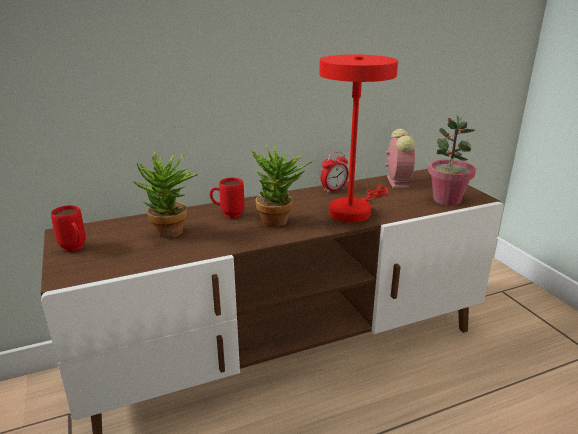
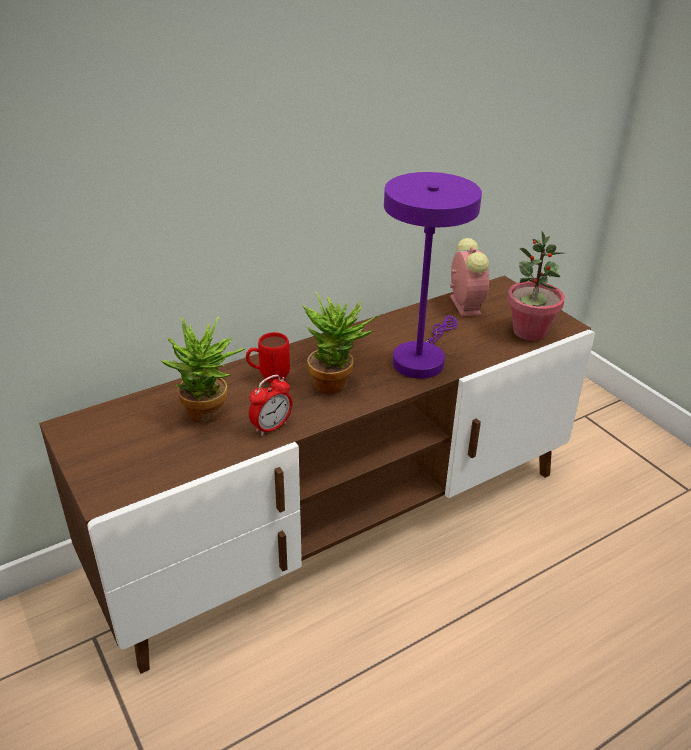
camera: 10 degrees left, 10 degrees up
(75, 249) = (97, 452): red mug -> none
(333, 190) = (389, 324): alarm clock -> alarm clock (271, 427)
(353, 210) = (421, 358): red table lamp -> purple table lamp

